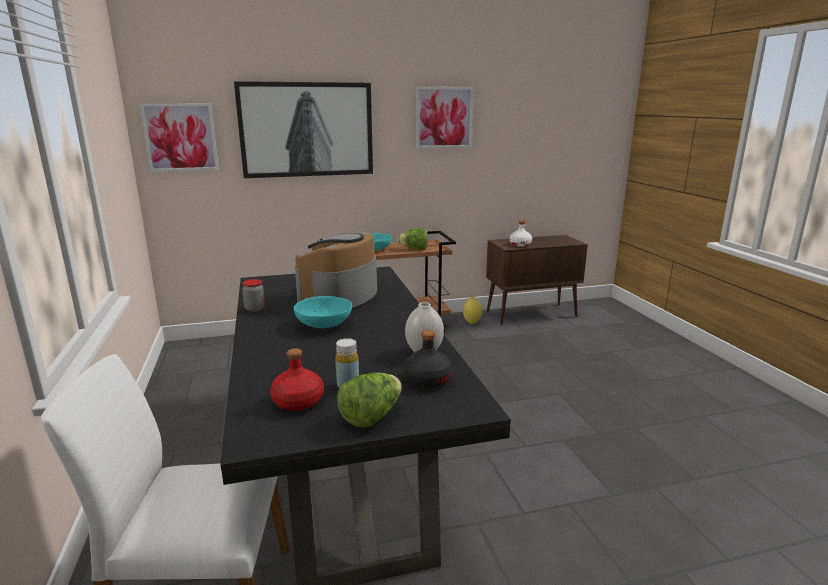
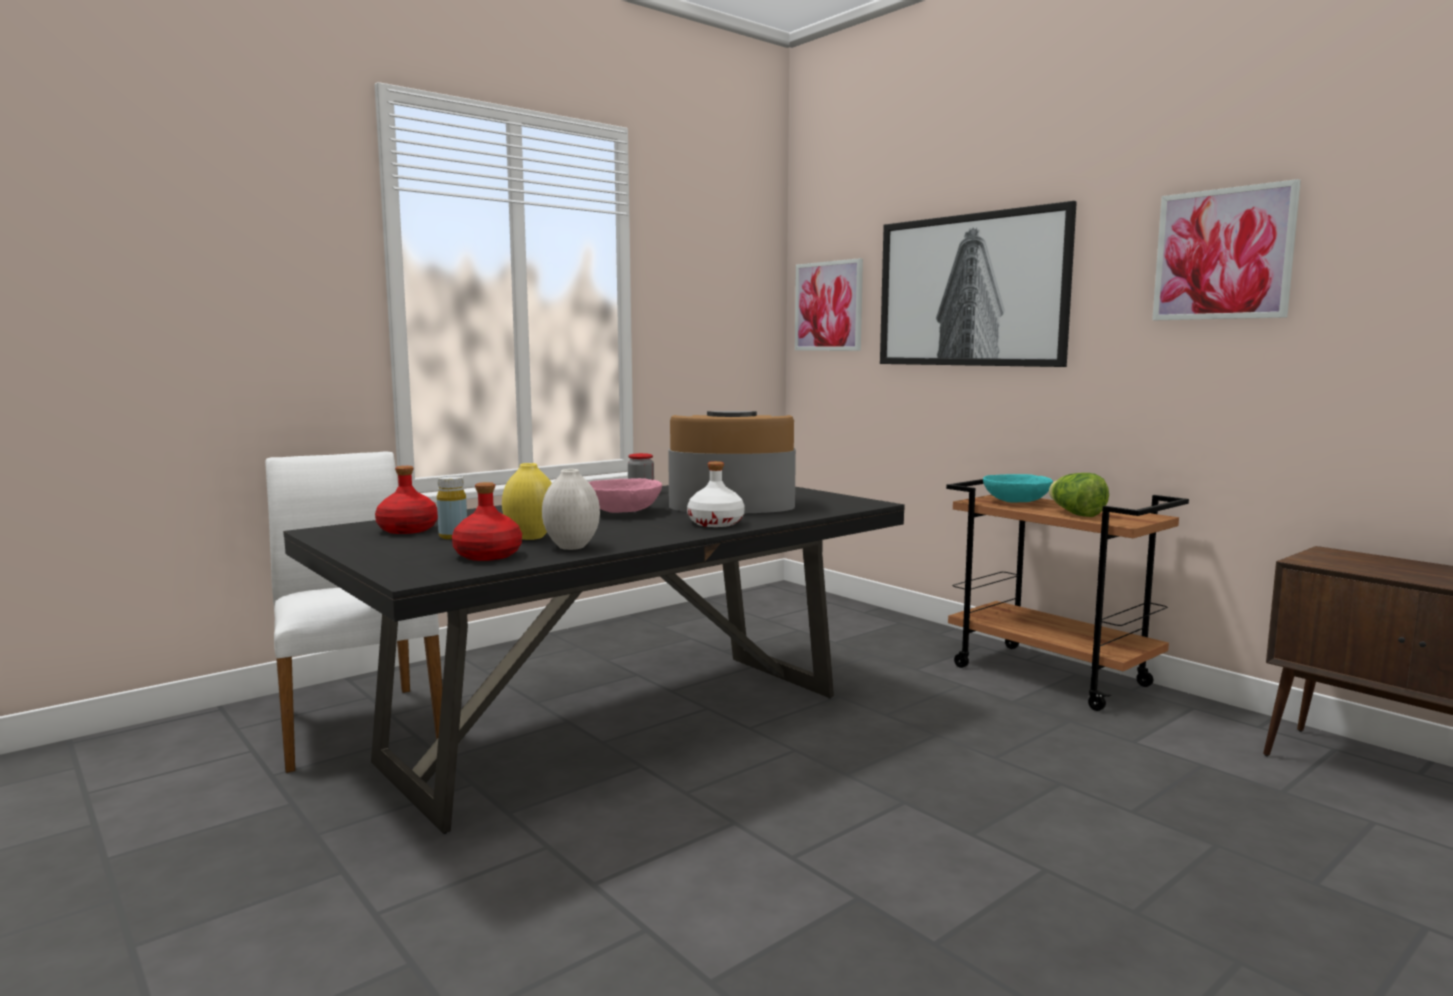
camera: 65 degrees right, 10 degrees down
(323, 324) = (622, 512): turquoise bowl -> pink bowl
(371, 417) = (380, 550): lettuce -> none
(427, 379) = (488, 555): black bottle -> red bottle
(472, 322) = (1212, 725): yellow vase -> yellow vase (531, 537)
(520, 244) = (1360, 566): white bottle -> white bottle (715, 523)

